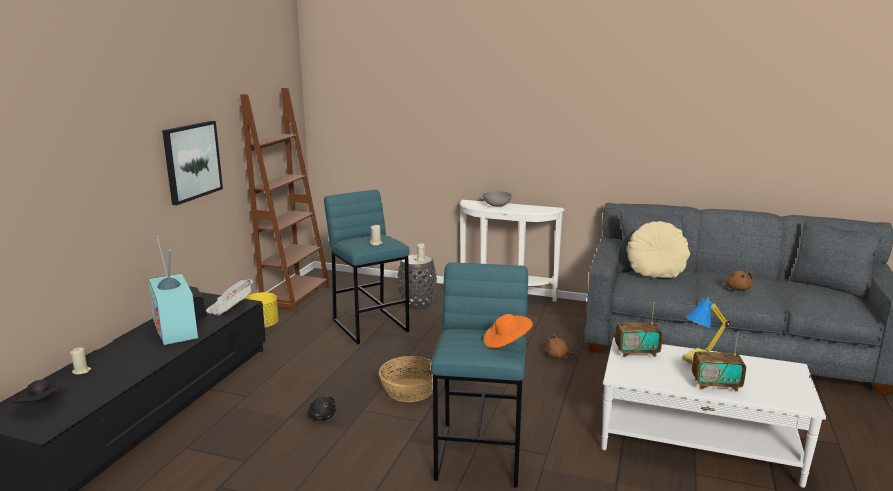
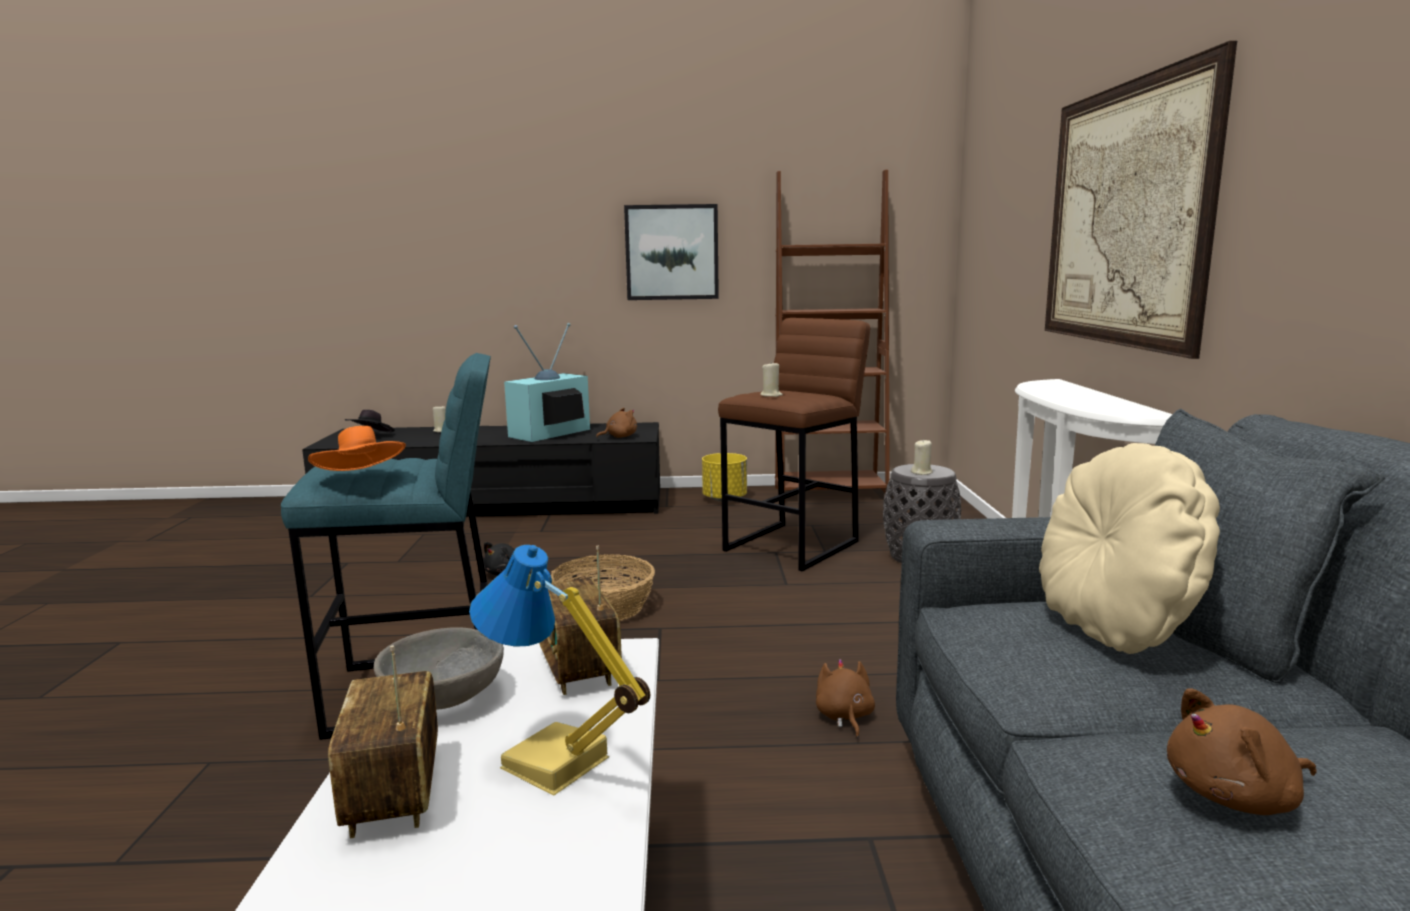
camera: 70 degrees right, 5 degrees down
(230, 309) = (619, 437): newspaper -> brown plush toy
(369, 325) = (793, 545): turquoise stool -> brown stool
(496, 130) = (1124, 215): none -> picture
(496, 205) = (1069, 392): grey bowl -> grey bowl (445, 697)

